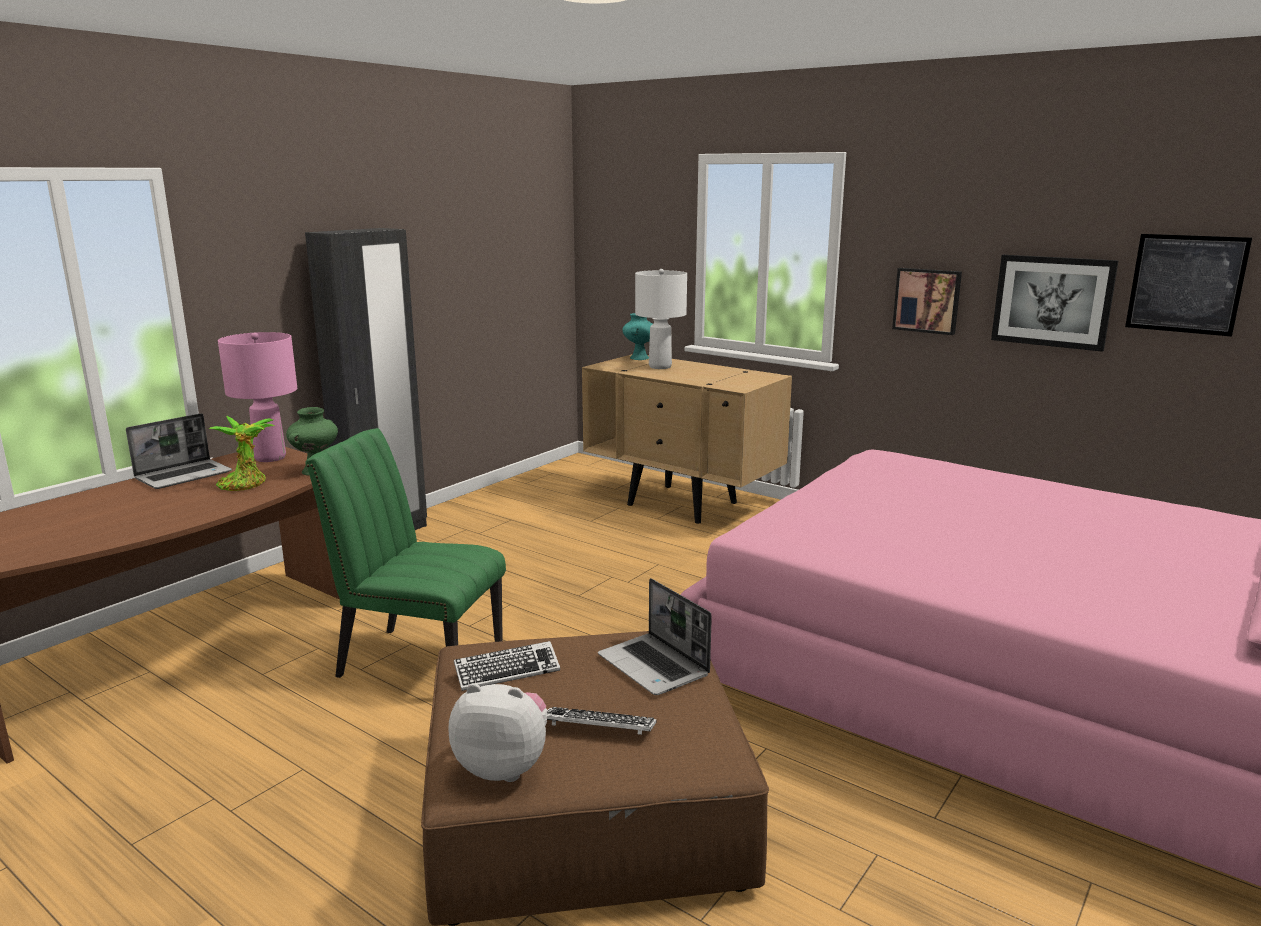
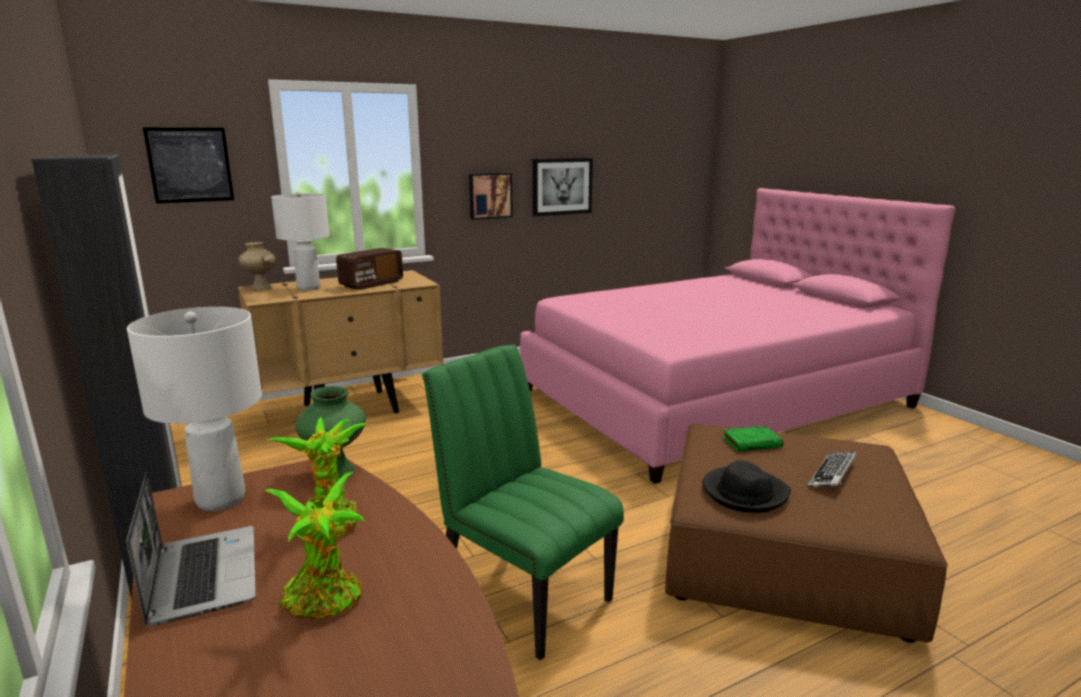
camera: 65 degrees left, 0 degrees up
(158, 503) = (325, 600): none -> potted plant
(269, 458) = (220, 500): pink table lamp -> white table lamp
(422, 662) = (525, 596): green chair -> green chair turned 90 degrees clockwise
(504, 766) = (882, 515): plush toy -> none
(507, 671) = (744, 493): keyboard -> black hat
(639, 358) = (260, 288): turquoise vase -> beige vase
(655, 666) = (752, 442): laptop -> green book
(706, 377) = (371, 284): none -> radio
(1186, 284) = (620, 168): picture -> picture (190, 165)

